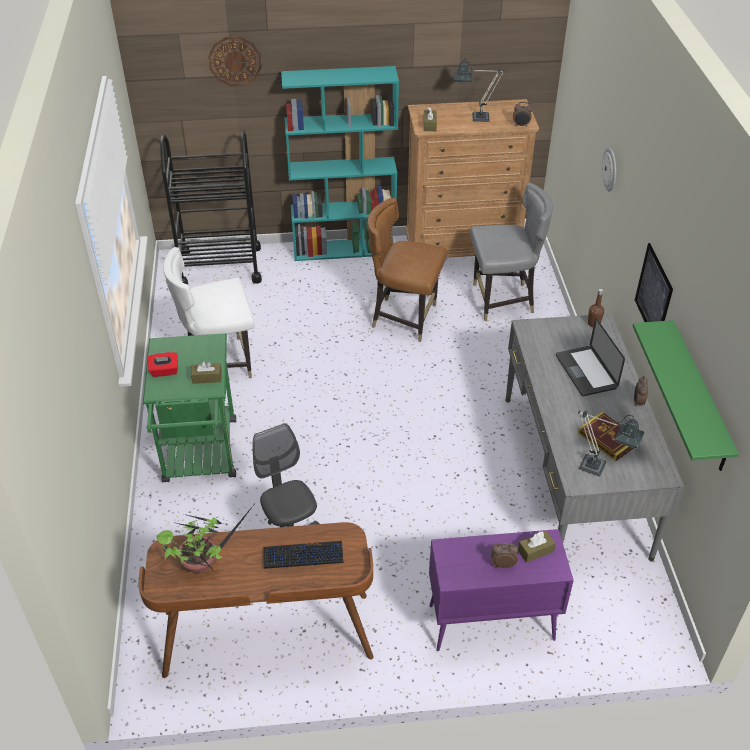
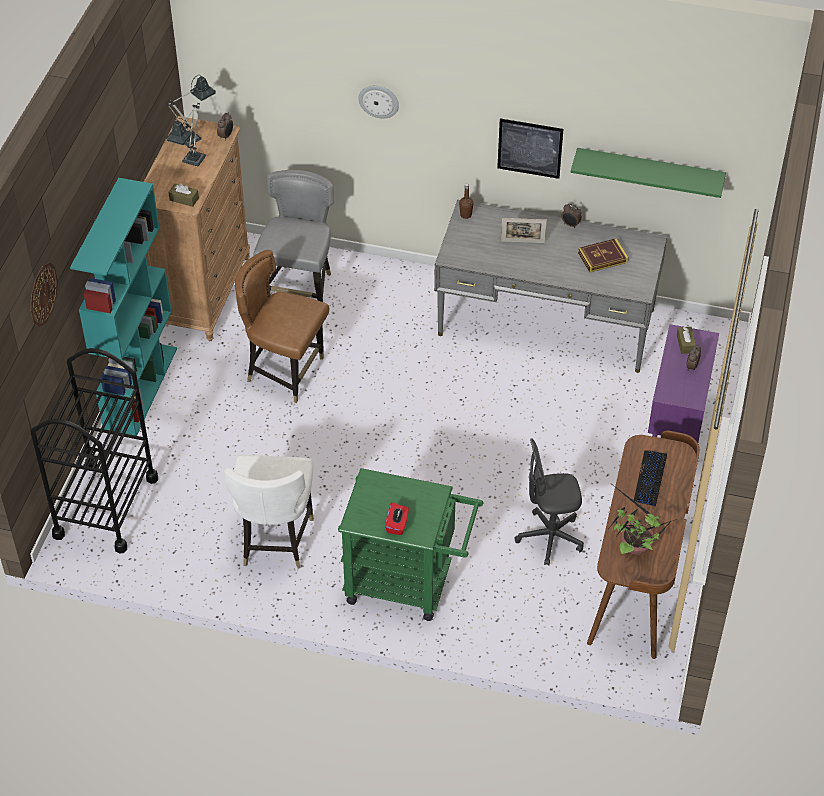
camera: 70 degrees left, 5 degrees up
(207, 377) = (421, 494): brown tissue box -> none
(404, 318) = (285, 372): brown chair -> brown chair turned 75 degrees clockwise
(586, 372) = (522, 242): laptop -> picture frame
(599, 468) = (631, 274): table lamp -> table lamp (193, 136)

